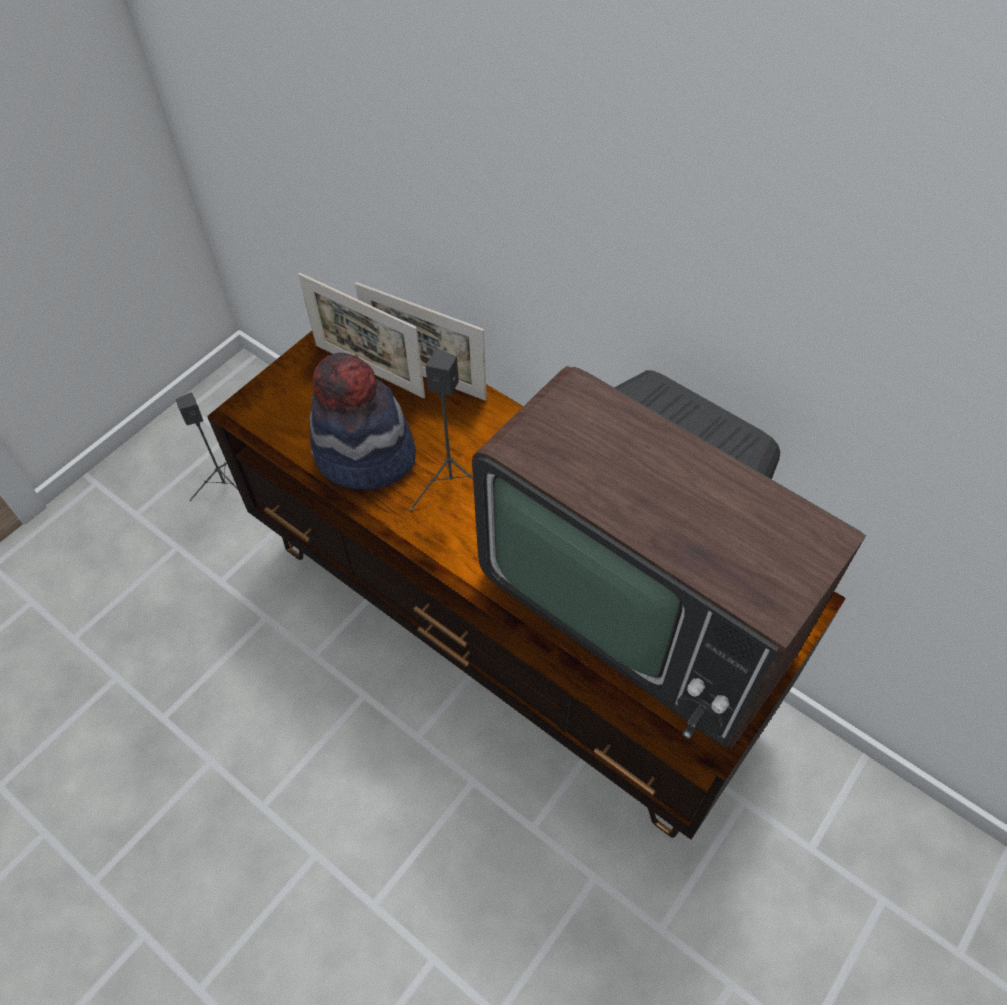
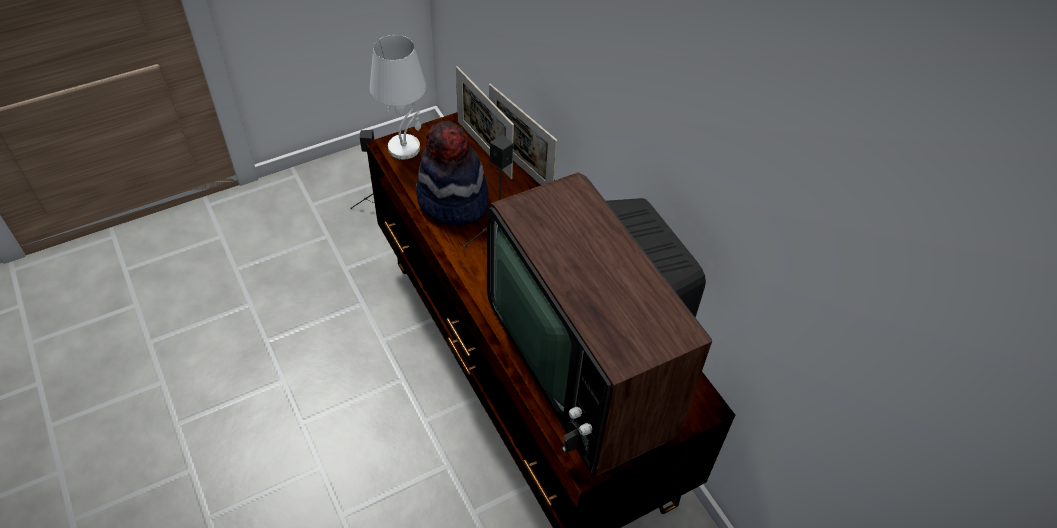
camera: 20 degrees right, 5 degrees down
(264, 404) = (404, 147): none -> white table lamp

